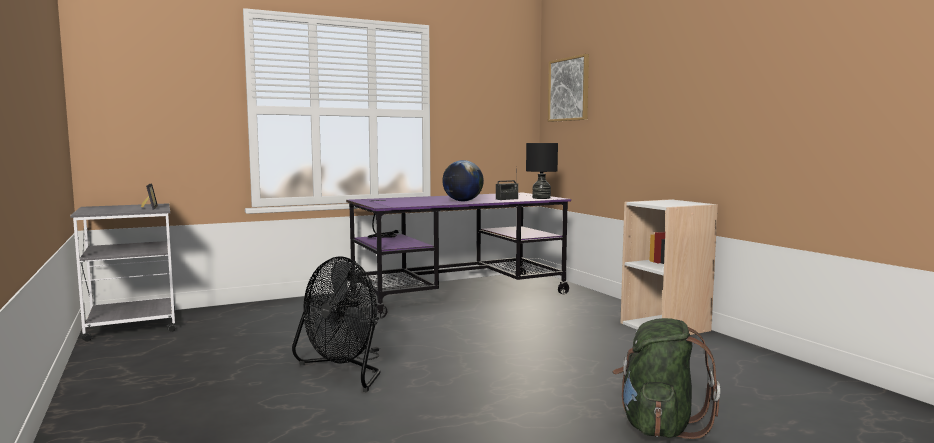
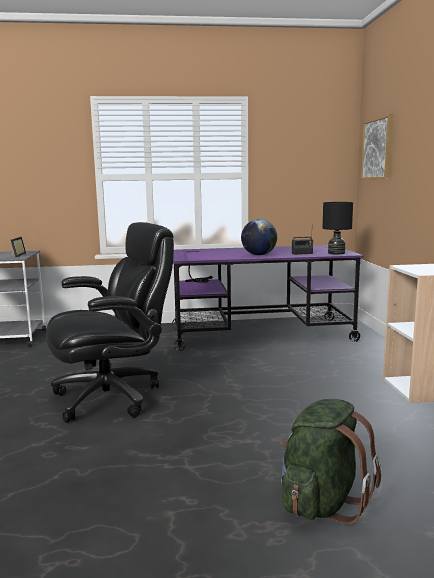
camera: 20 degrees right, 5 degrees up
(347, 370) = (113, 397): black fan -> black office chair

